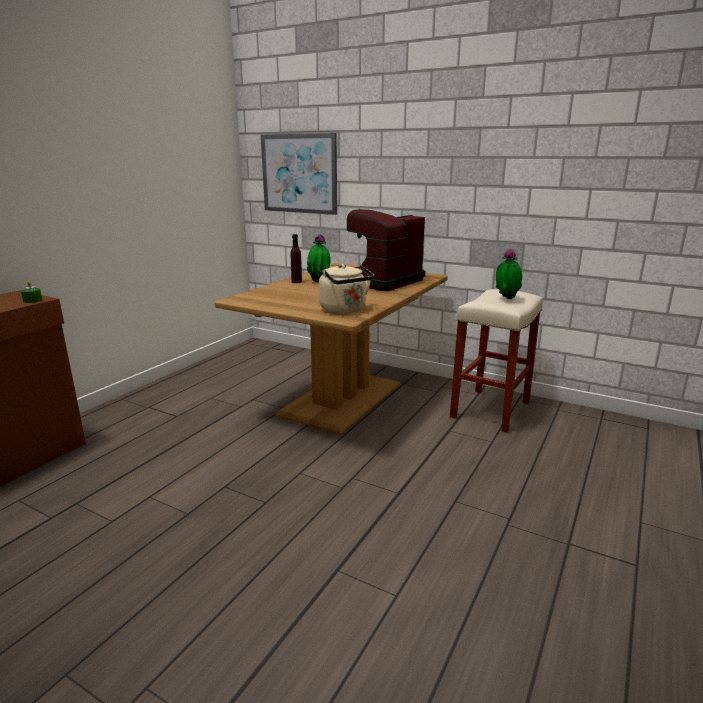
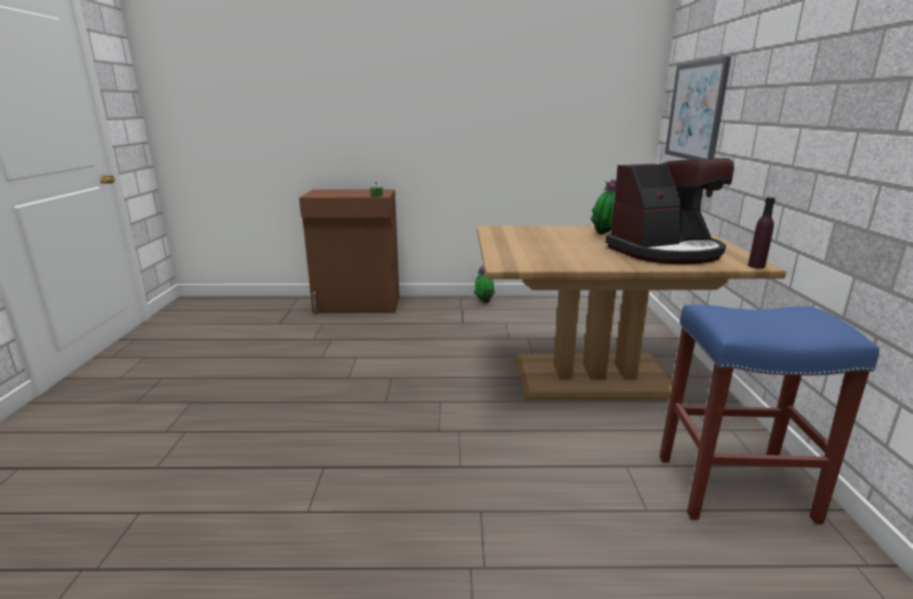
camera: 60 degrees right, 0 degrees up
(296, 282) = (584, 230): purple bottle -> purple bottle (756, 266)
(345, 310) = (527, 259): beige kettle -> none
(381, 281) = (665, 251): coffee machine -> coffee machine turned 150 degrees clockwise
(490, 410) = (732, 488): beige stool -> blue stool
(506, 299) = (779, 322): potted plant -> potted plant (484, 302)

